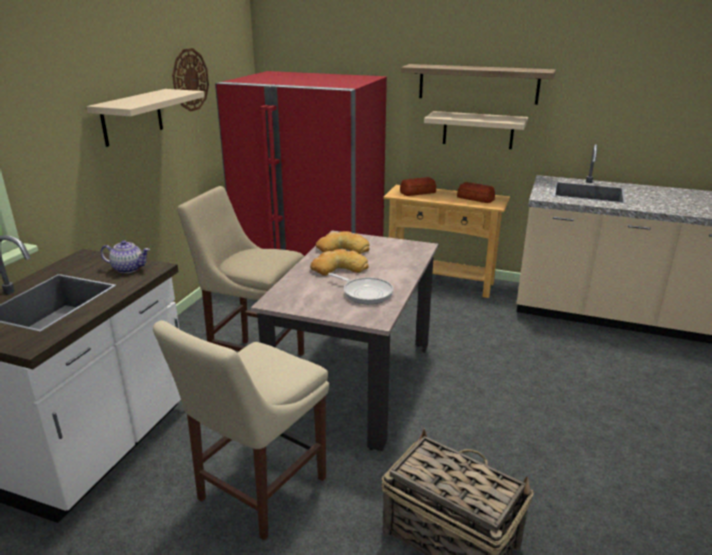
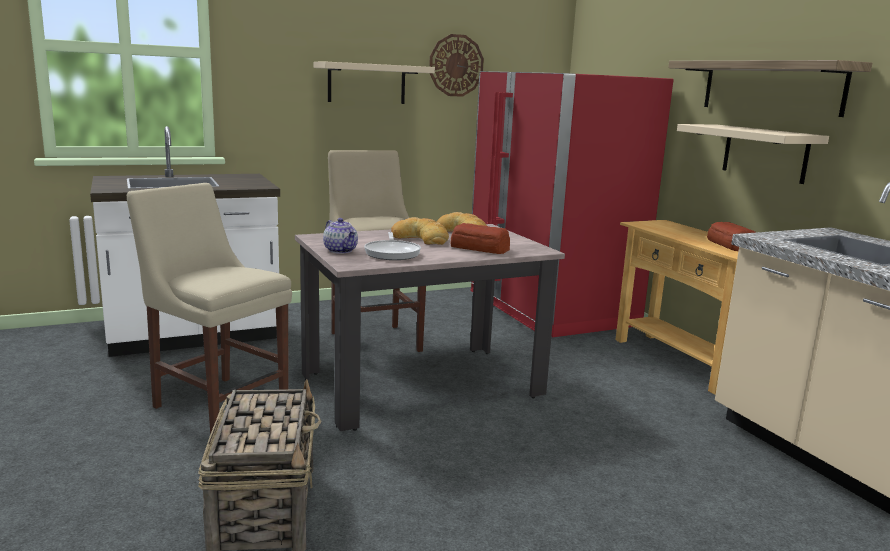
camera: 45 degrees right, 10 degrees down
(129, 268) = (249, 183): teapot -> teapot (341, 250)
(257, 492) = (217, 403): beige chair -> beige chair turned 45 degrees clockwise
(417, 192) = (670, 227): bread -> bread (479, 248)

